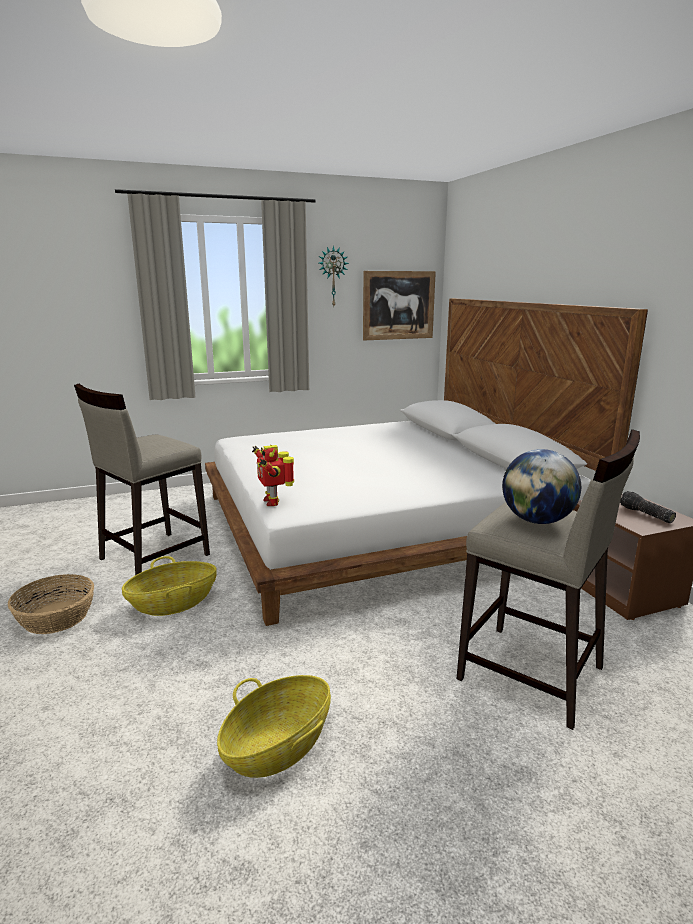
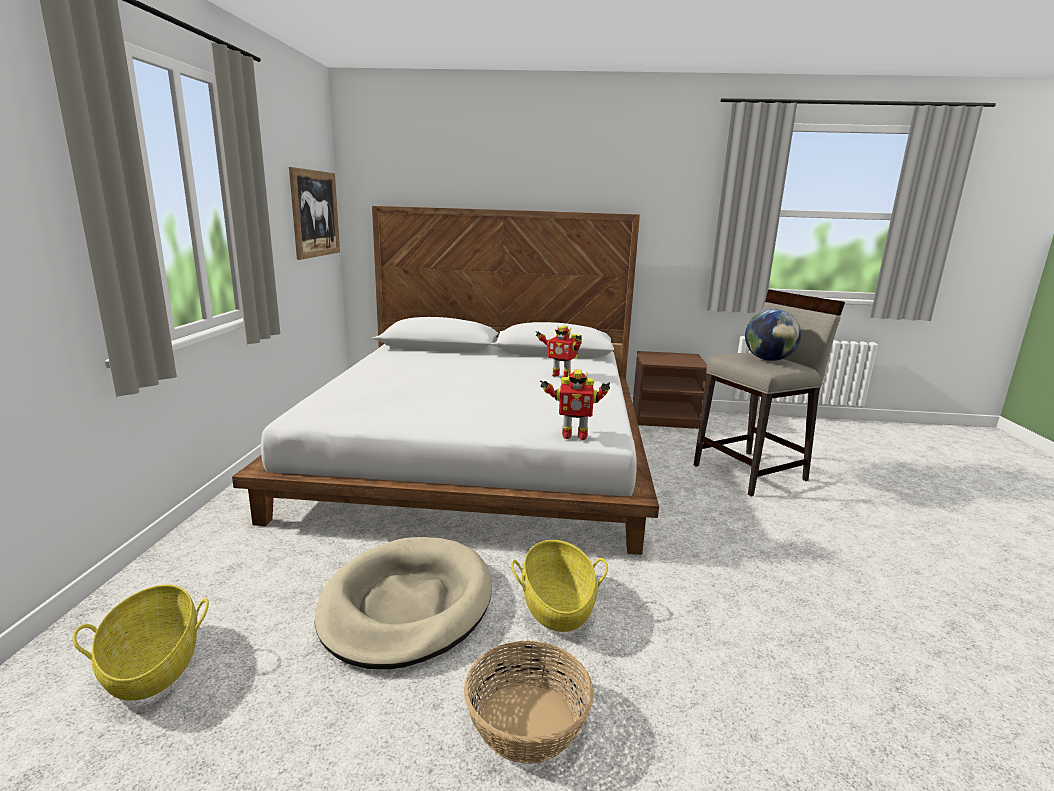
camera: 65 degrees left, 0 degrees up
(153, 557) = (406, 605): beige stool -> beige dog bed
(278, 746) = (824, 585): basket -> basket (153, 664)
(332, 277) = (267, 172): wall clock -> none
(431, 474) = (561, 375): none -> toy robot
(645, 514) = (678, 358): flashlight -> none

